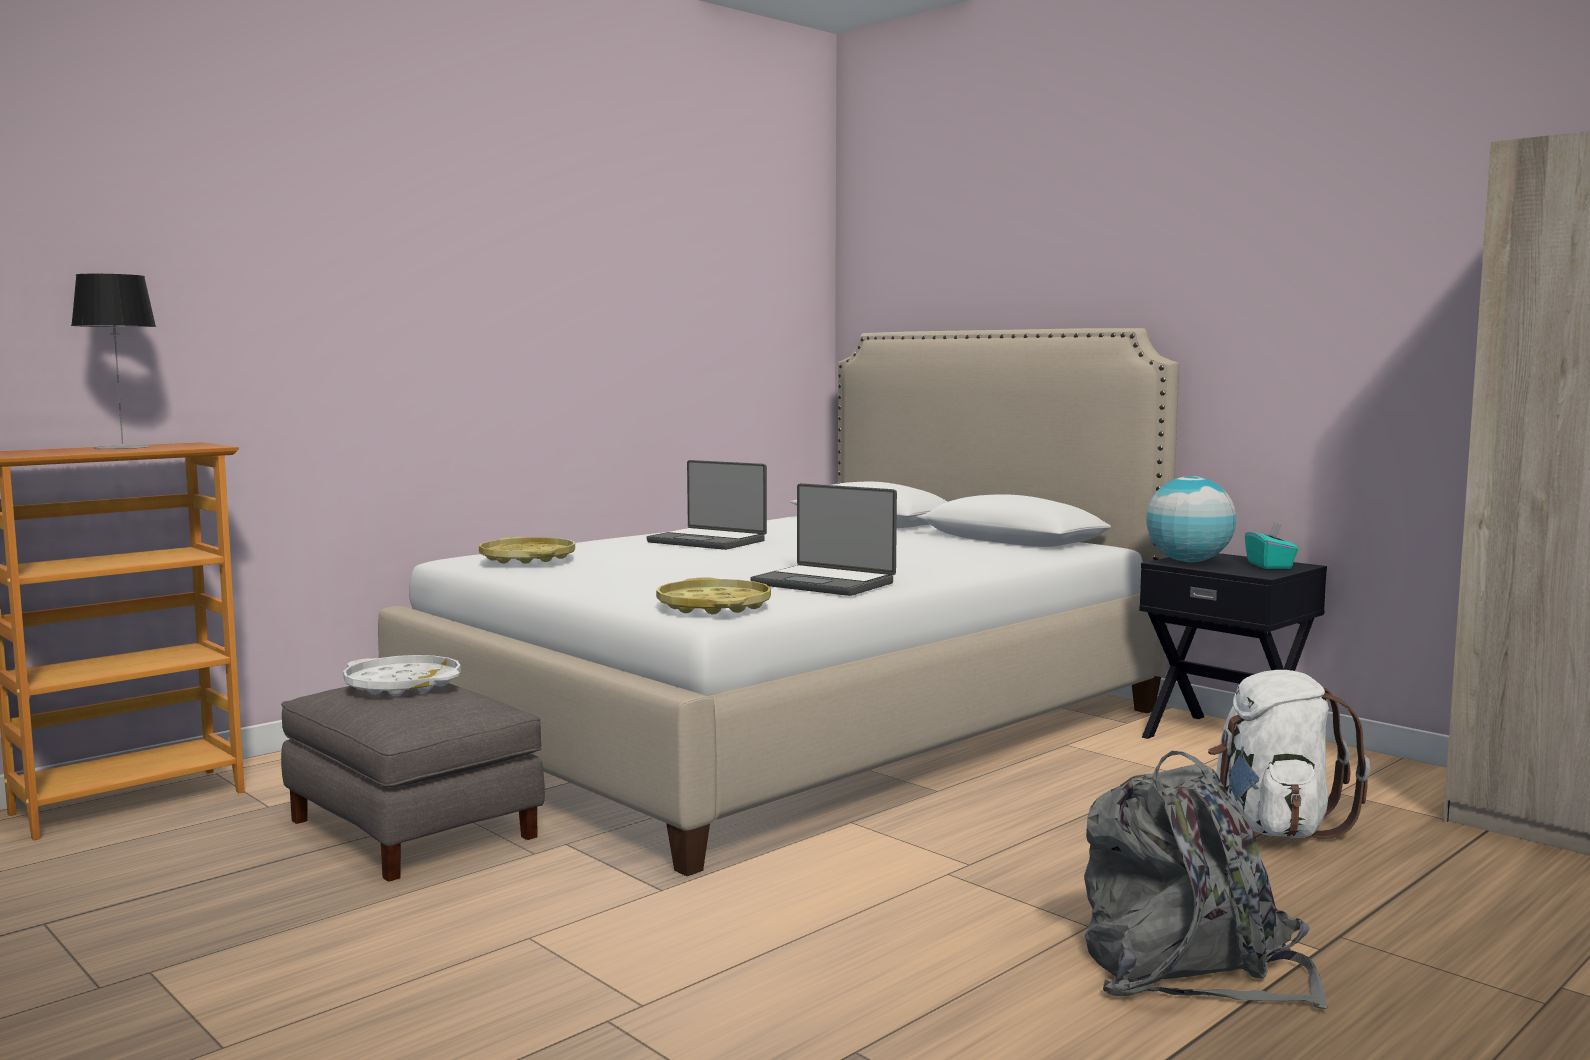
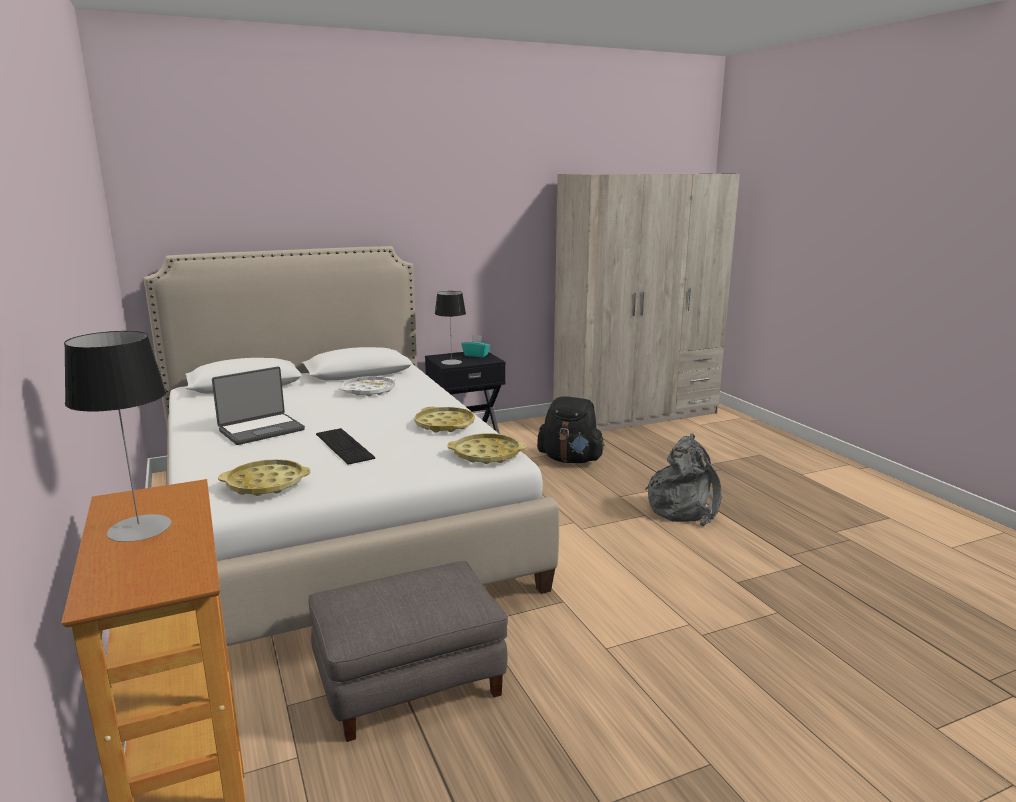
camera: 70 degrees left, 10 degrees up
(403, 685) = (390, 593): white tray -> white tray (368, 391)
(682, 564) = (344, 446): none -> keyboard
(825, 583) = (444, 425): laptop -> yellow tray
(1189, 561) = (451, 362): globe -> table lamp
(1274, 827) = (570, 460): white backpack -> black backpack

